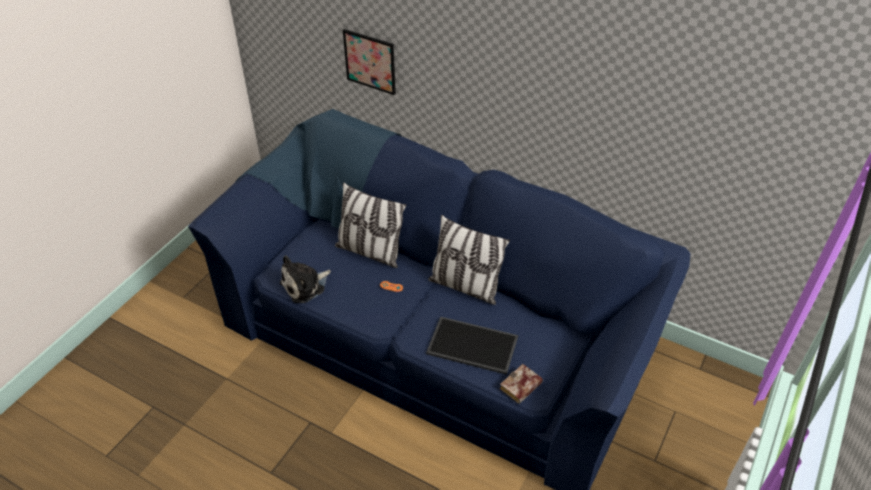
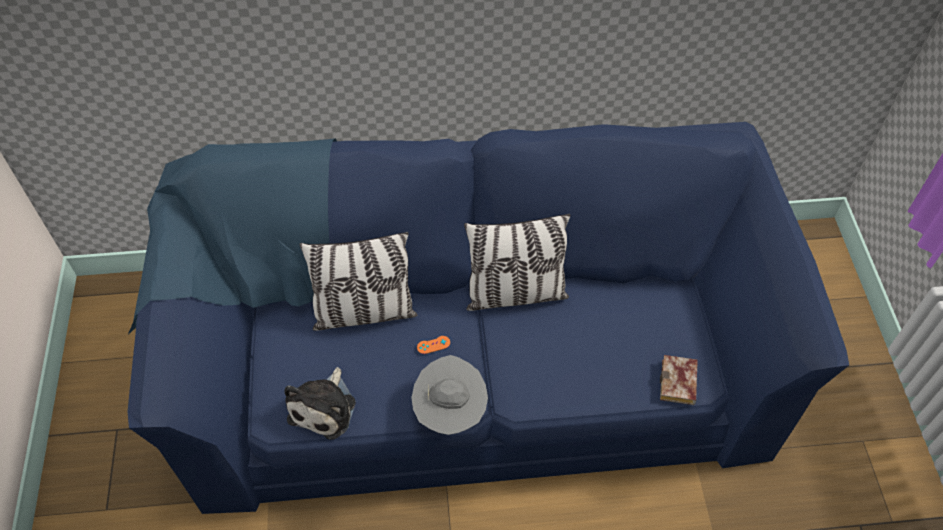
camera: 35 degrees left, 10 degrees up
(369, 324) = (450, 410): none -> grey hat
(370, 61) = (238, 53): picture -> none
(471, 346) = (587, 366): tray -> none

